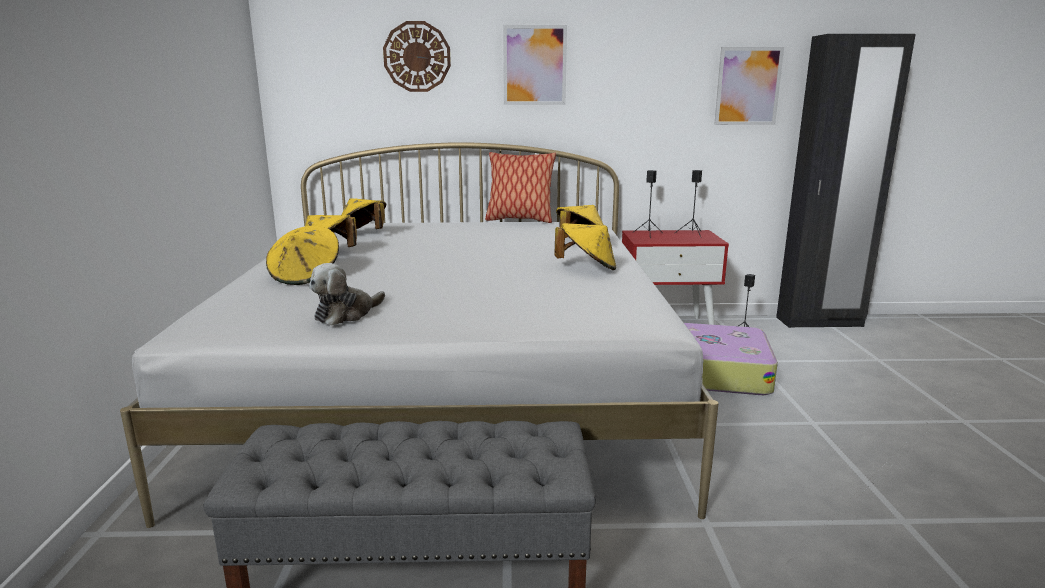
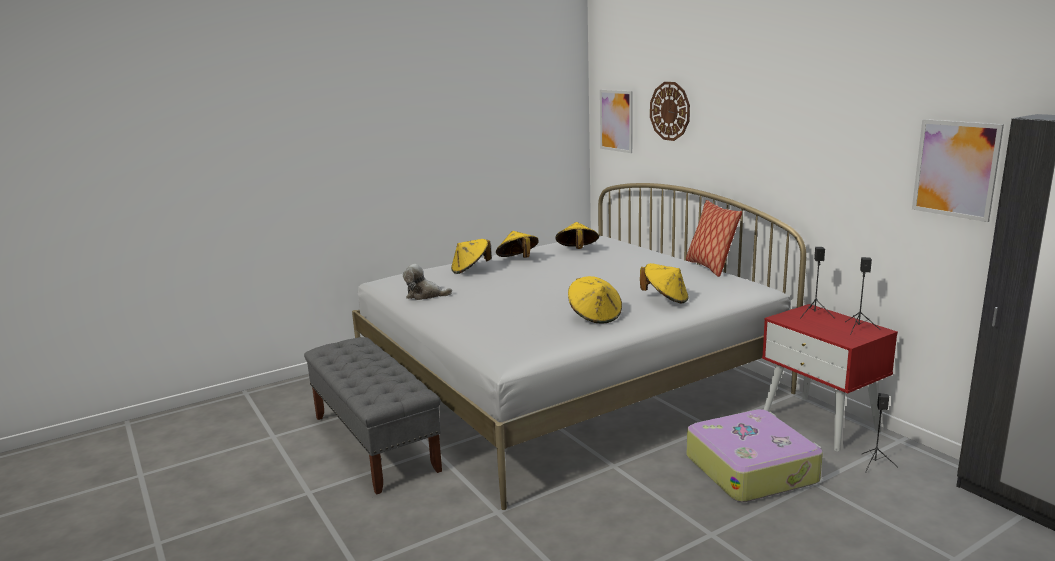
camera: 60 degrees right, 0 degrees up
(534, 65) = (747, 125): picture -> picture (616, 120)

